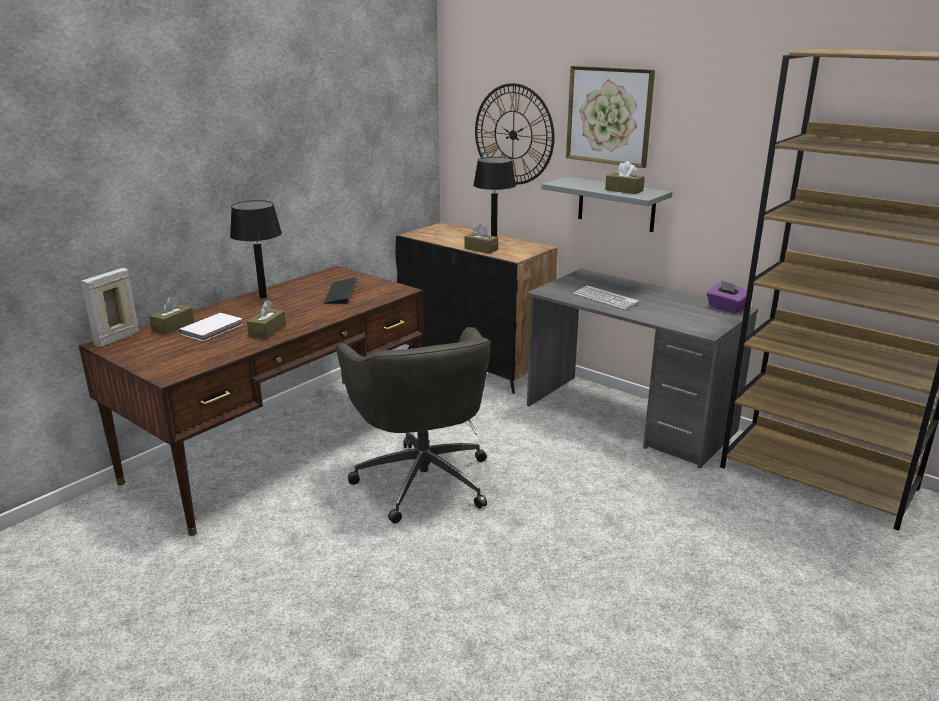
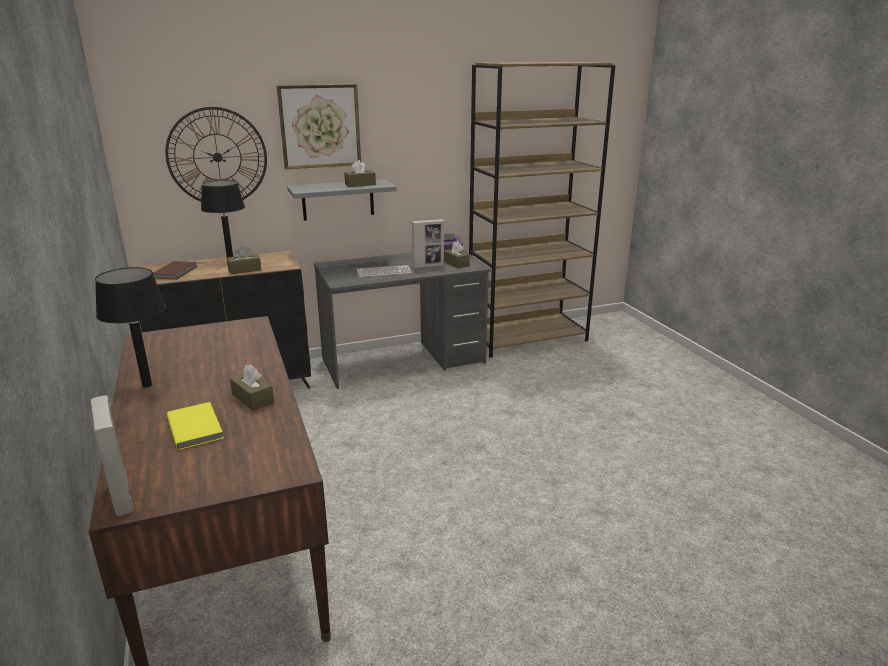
camera: 60 degrees left, 0 degrees up
(173, 326) = (144, 451): brown tissue box -> brown tissue box (456, 263)
(213, 329) = (196, 427): white book -> yellow book
(340, 292) = (210, 347): keyboard -> none
(422, 478) = (382, 468): grey office chair -> none
(443, 235) = (176, 272): none -> brown book
(660, 311) = (428, 266): none -> picture frame

